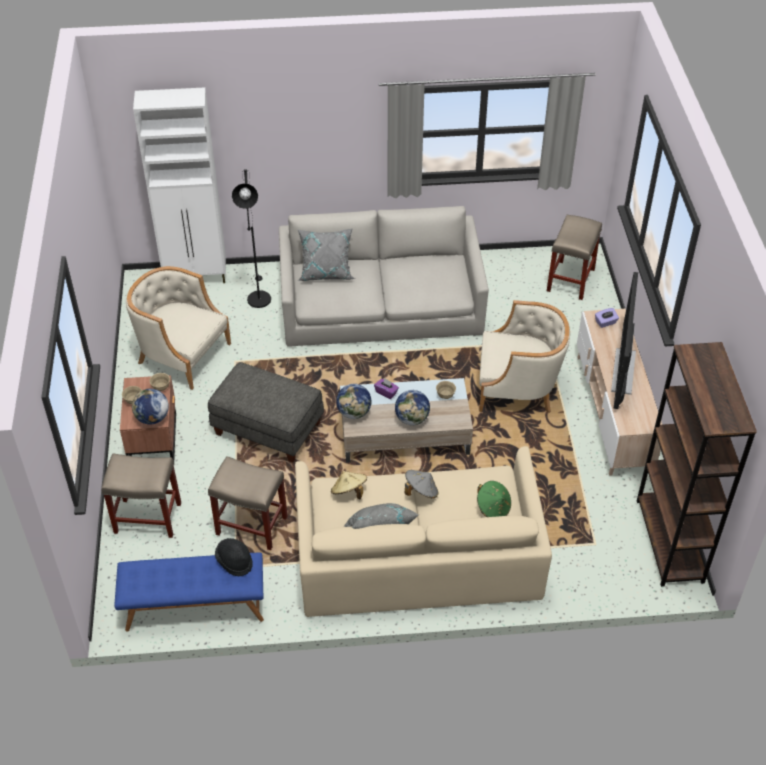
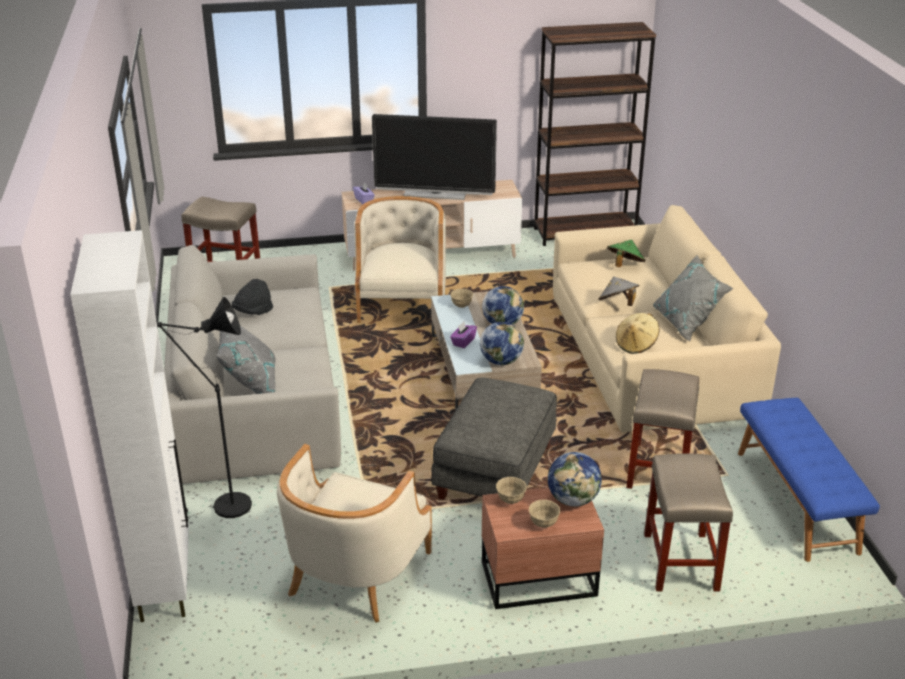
camera: 95 degrees left, 15 degrees down
(235, 561) = (769, 414): black hat -> black hat (253, 312)

